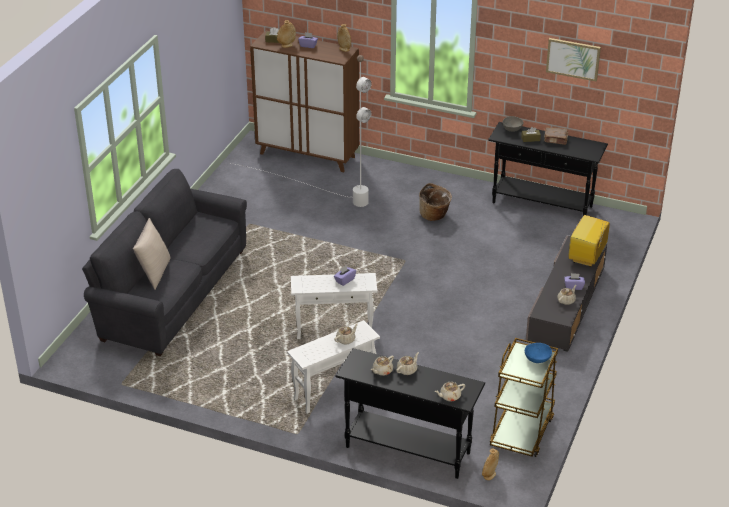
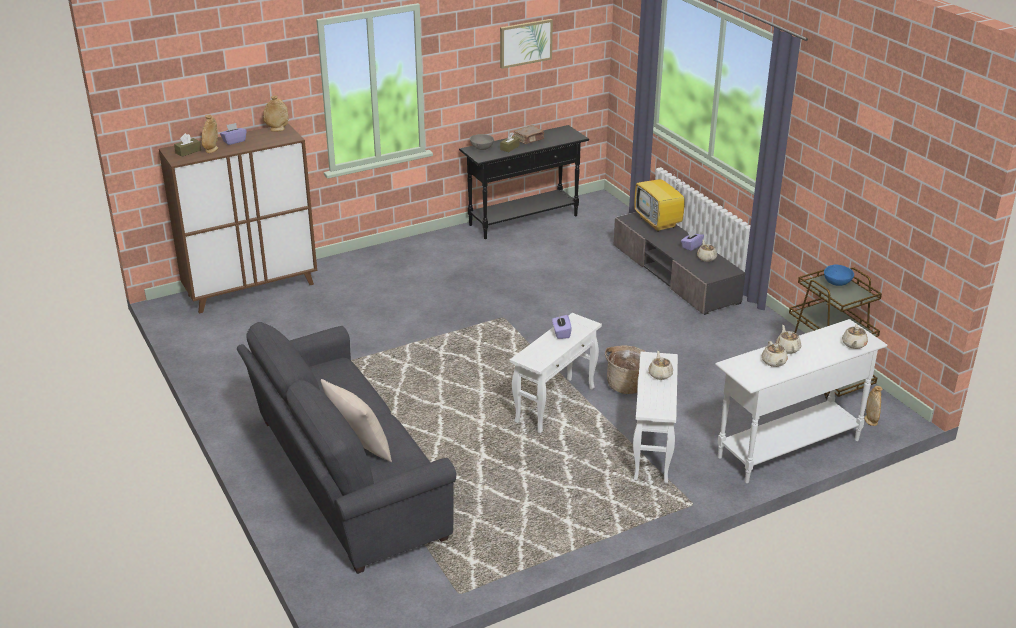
camera: 50 degrees left, 5 degrees down
(323, 190) = (323, 308): white floor lamp -> none
(407, 449) = (787, 448): black console table -> white console table
(434, 215) = (458, 272): basket -> basket (628, 385)

